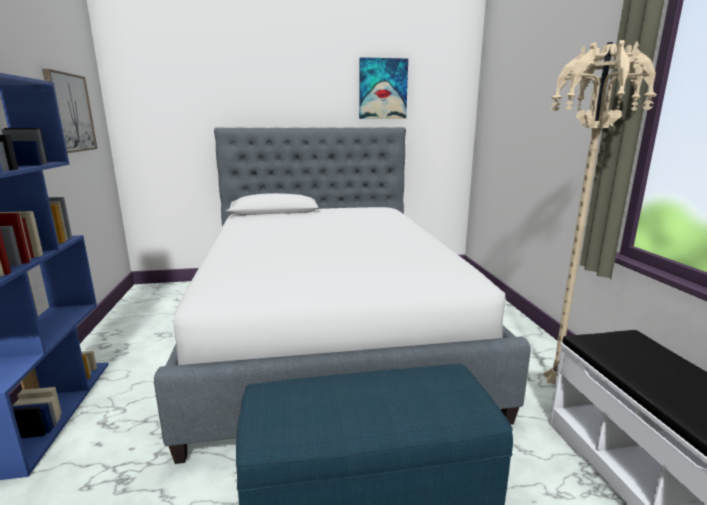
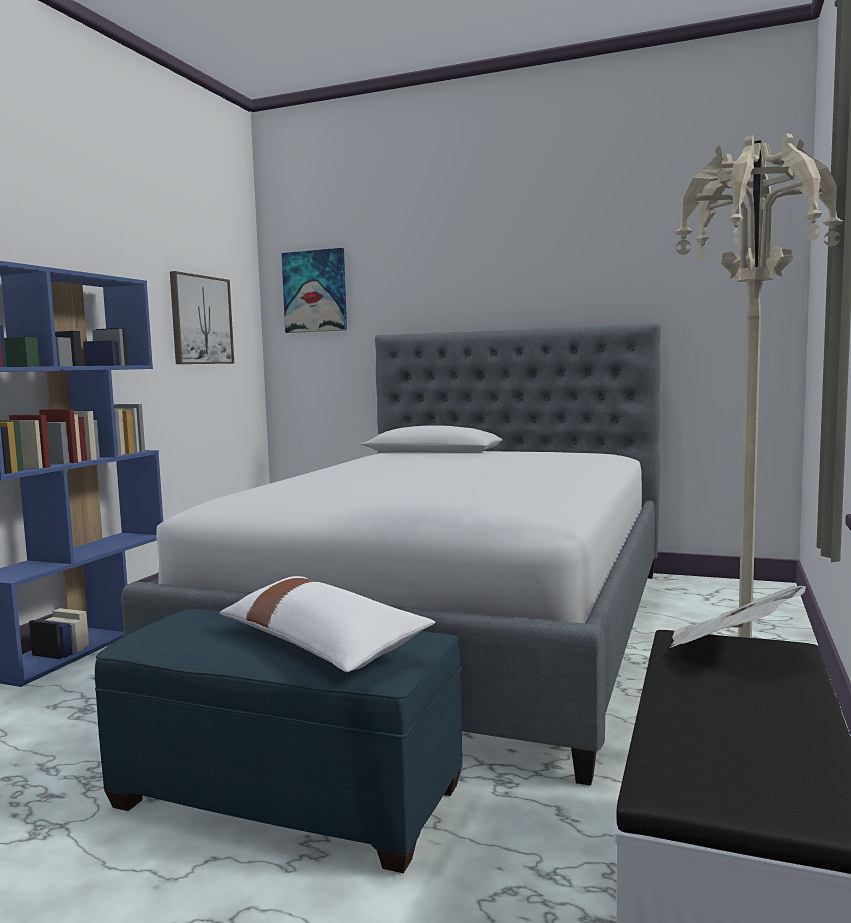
camera: 30 degrees right, 10 degrees down
(383, 89) = (625, 265): picture -> picture (315, 291)
(407, 398) = (321, 644): none -> white pillow
(618, 344) = (729, 650): none -> newspaper

